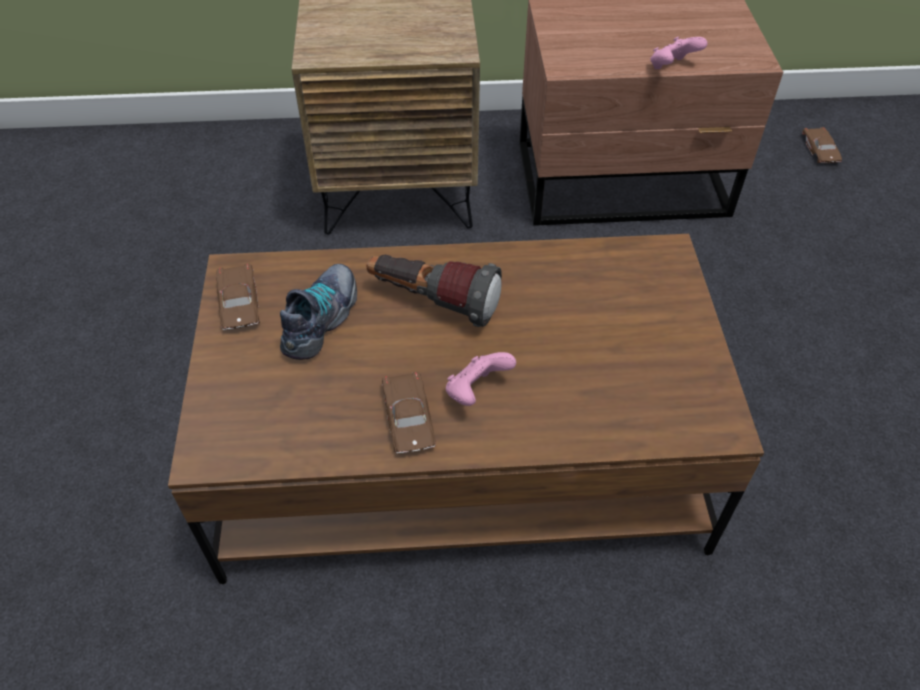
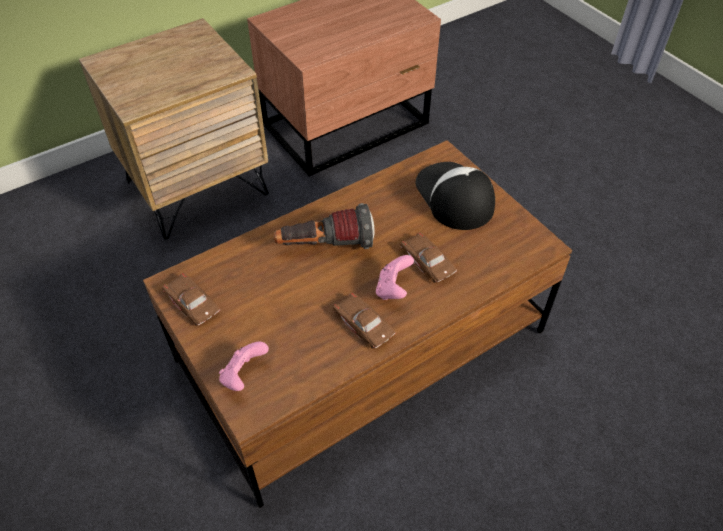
camera: 30 degrees left, 0 degrees up
(322, 319) = (260, 288): shoe -> none
(643, 309) = (454, 196): none -> cap
(672, 68) = (374, 37): pink game controller -> pink game controller (243, 375)
(820, 149) = (452, 61): brown toy car -> brown toy car (427, 261)

